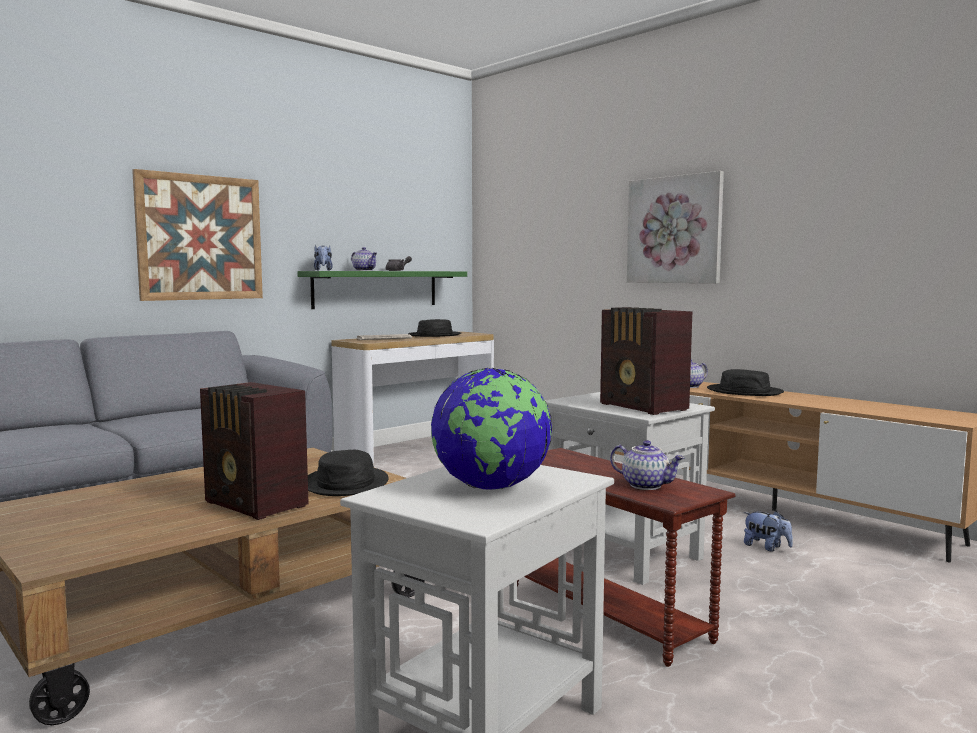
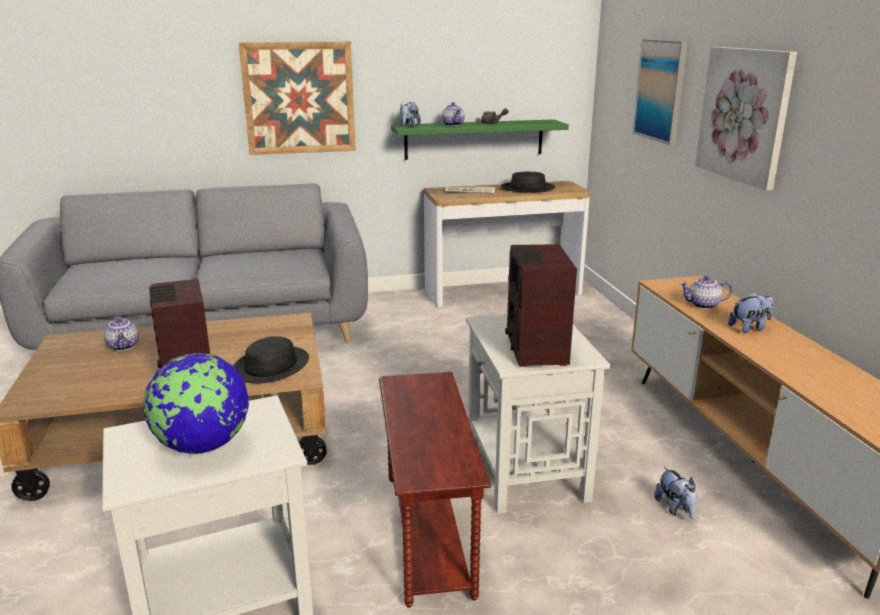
camera: 30 degrees right, 15 degrees up
(567, 229) = (661, 90): none -> picture
(646, 485) = (431, 449): teapot -> teapot (124, 346)
(744, 391) = (749, 328): black hat -> plush toy

